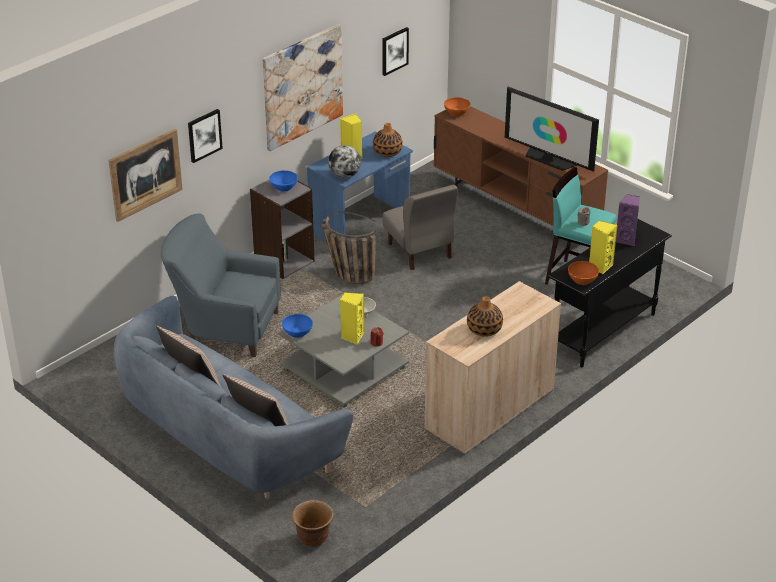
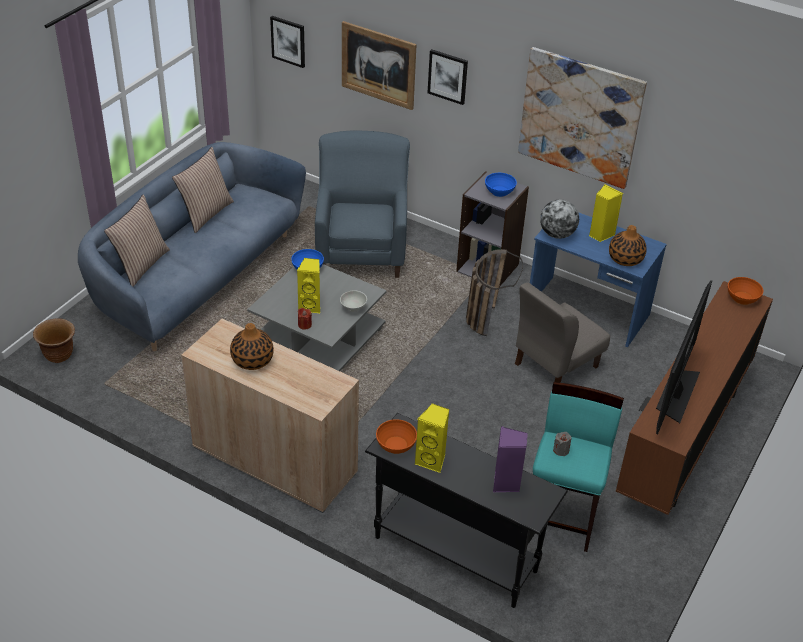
camera: 75 degrees right, 5 degrees up
(394, 51) = (727, 176): picture -> picture (288, 41)

